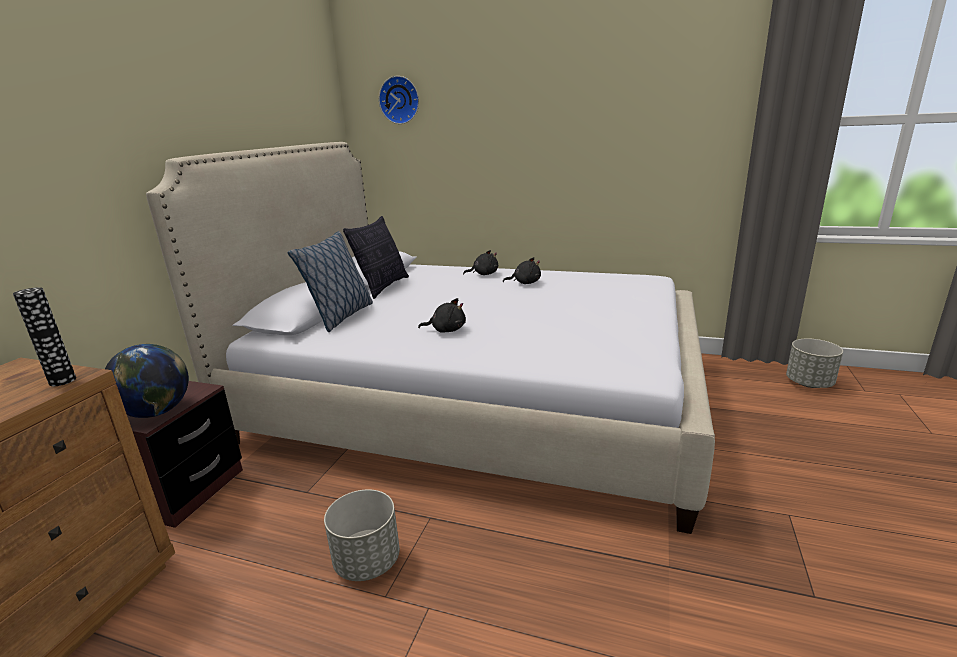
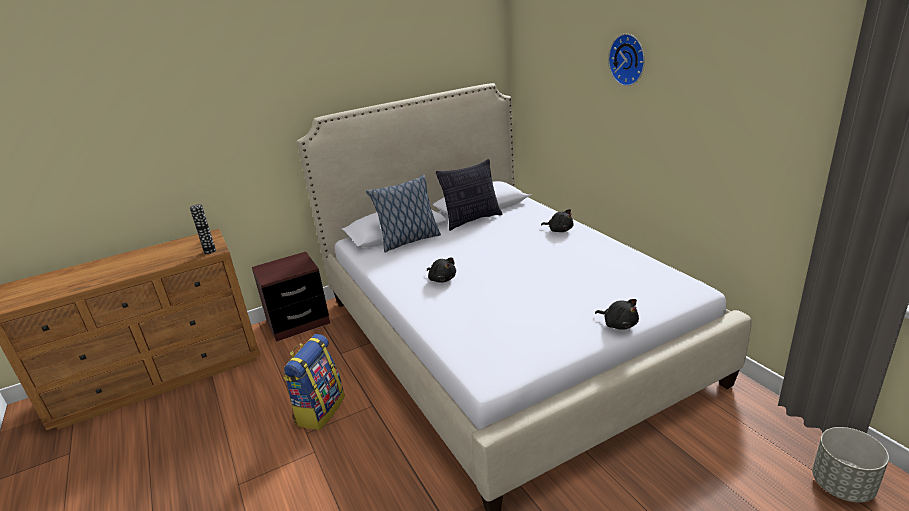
camera: 45 degrees right, 5 degrees up
(157, 412) = (277, 274): globe -> none
(367, 561) = (319, 410): grey planter -> backpack
(400, 100) = (544, 48): wall clock -> wall clock (629, 59)
(525, 283) = (571, 252): black plush toy -> black plush toy (619, 324)

